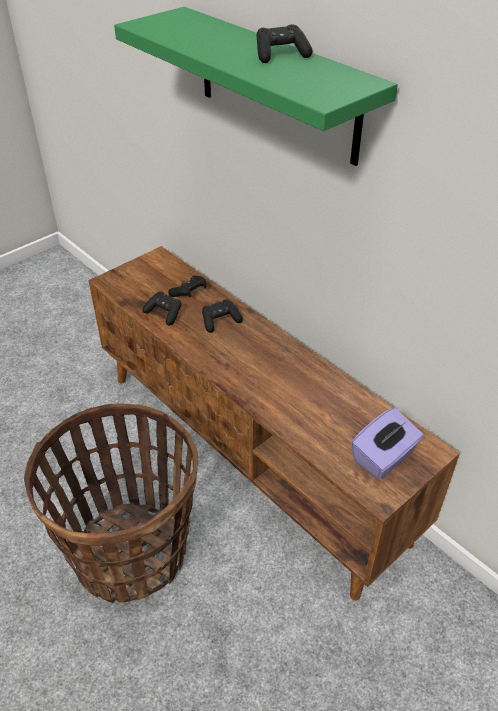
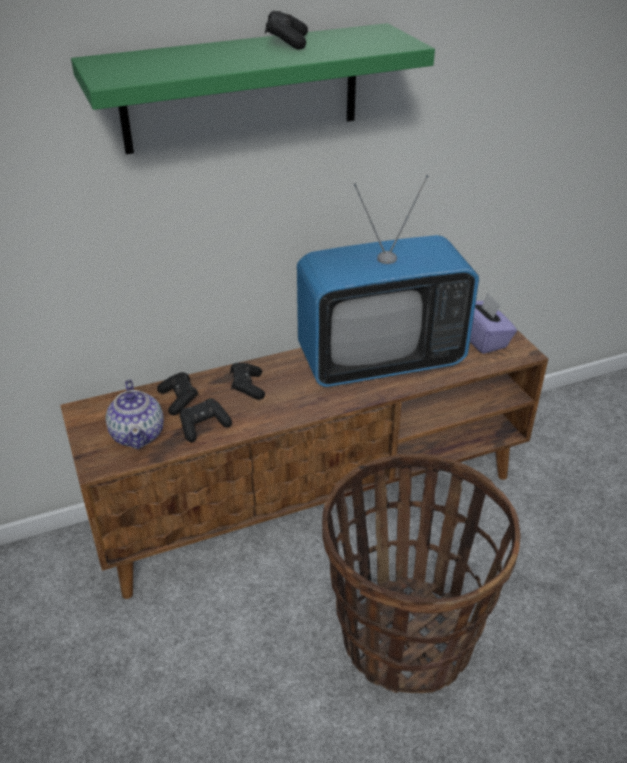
camera: 70 degrees left, 5 degrees down
(144, 287) = (138, 434): none -> teapot
(300, 389) = (380, 360): none -> television

